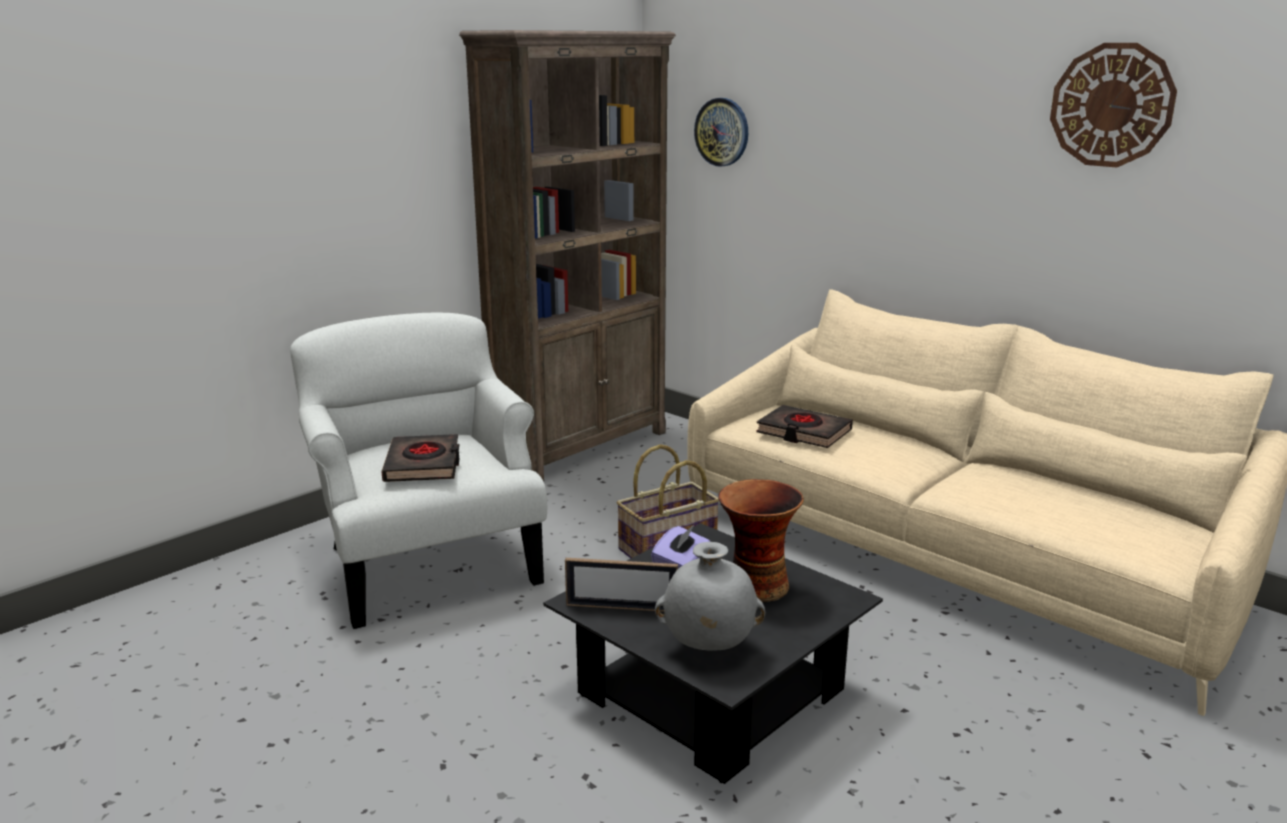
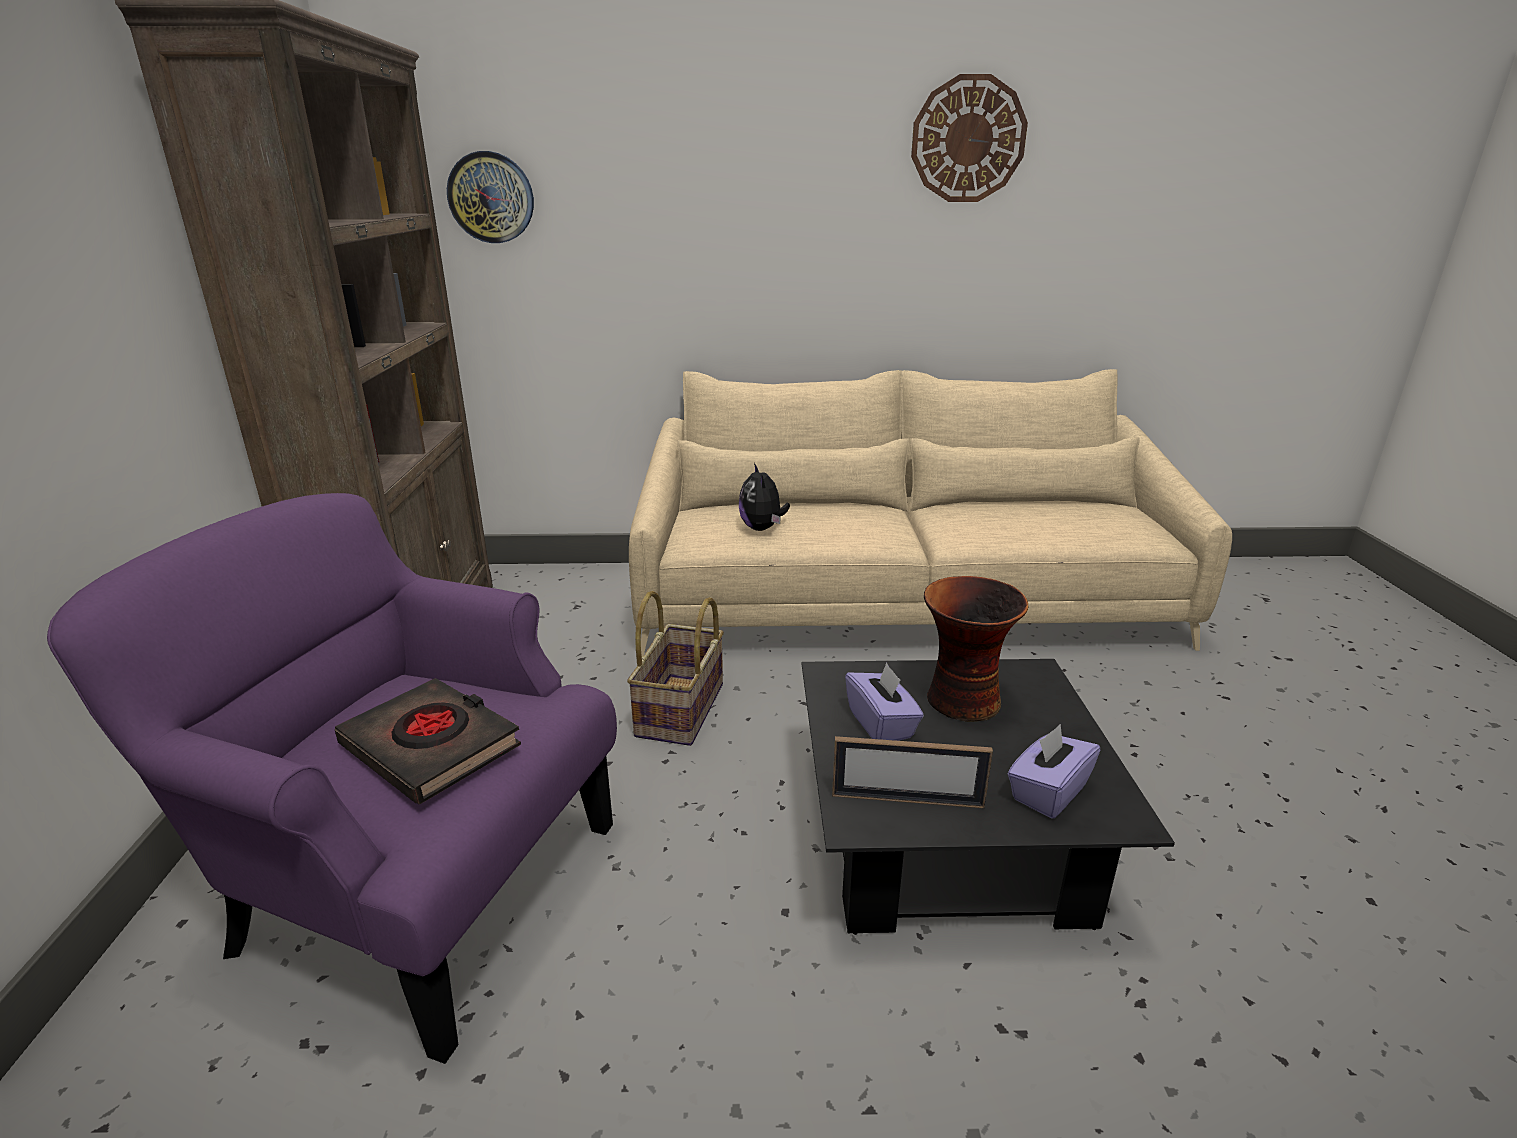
camera: 45 degrees left, 5 degrees up
(427, 563) = (418, 889): white armchair -> purple armchair
(621, 607) = (907, 800): picture frame -> picture frame turned 45 degrees clockwise
(708, 647) = (1048, 792): grey vase -> purple tissue box
(803, 432) = (762, 528): black book -> plush toy

